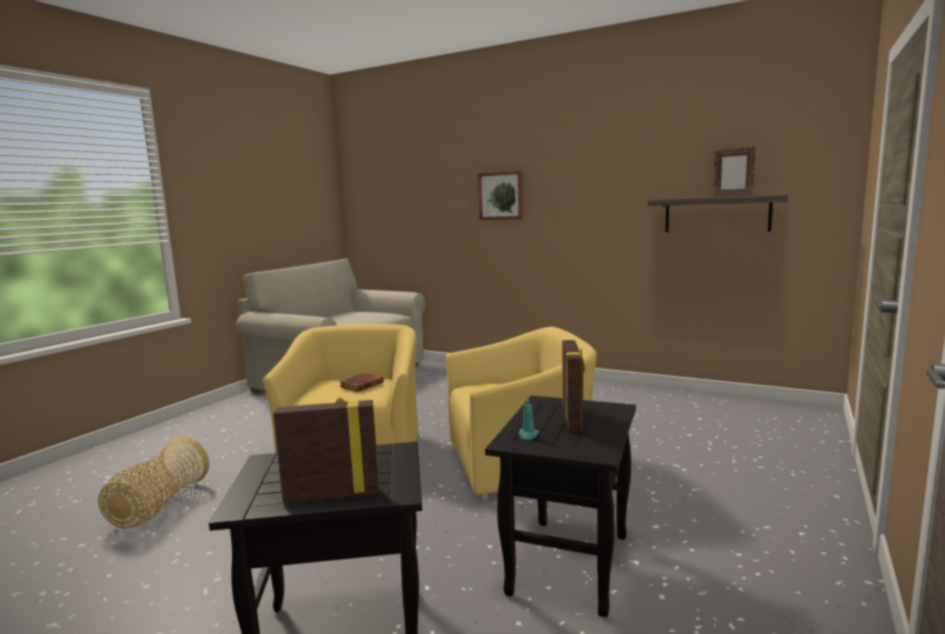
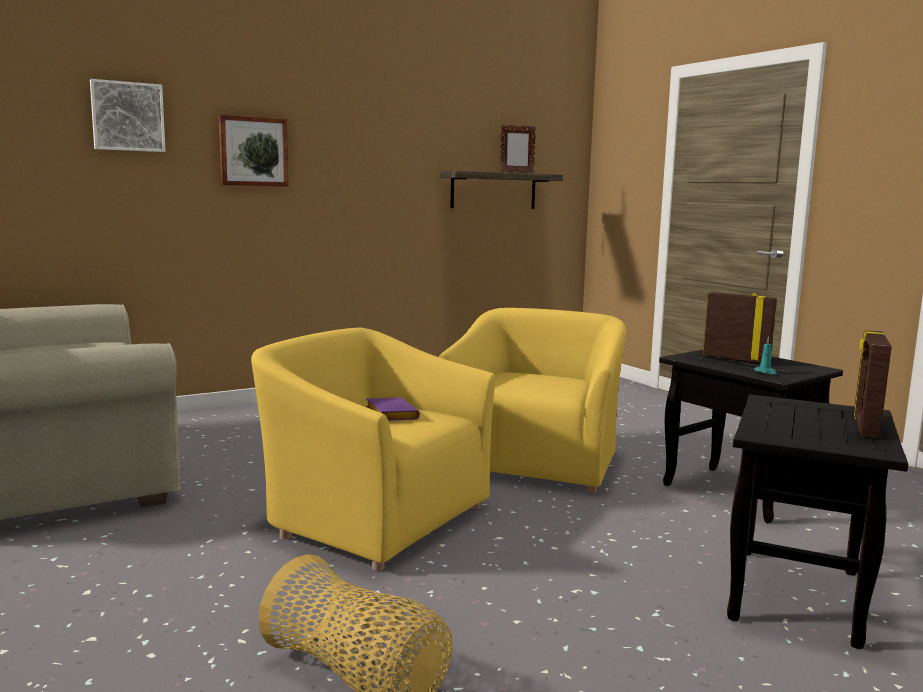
camera: 60 degrees left, 0 degrees up
(362, 385) = (389, 414): brown book -> purple book
(432, 181) = (127, 116): none -> picture

